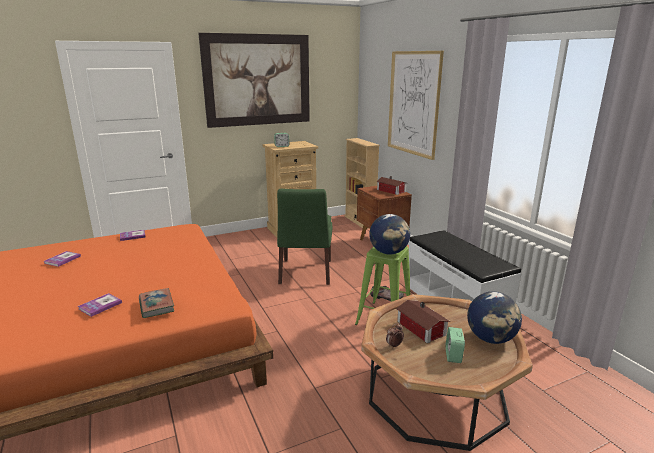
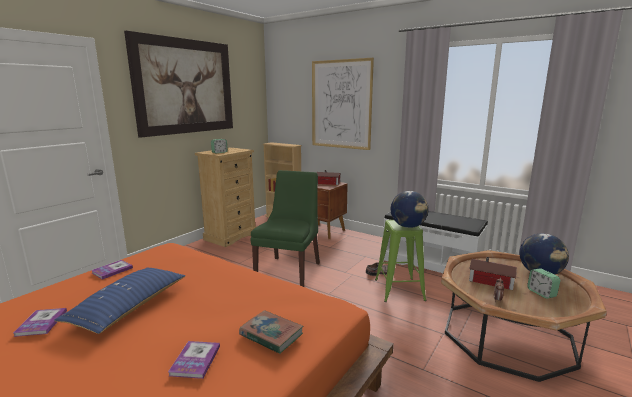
camera: 30 degrees left, 5 degrees down
(112, 263) = (128, 307): none -> blue pillow
(305, 273) = (289, 271): green chair -> green chair turned 135 degrees counterclockwise

